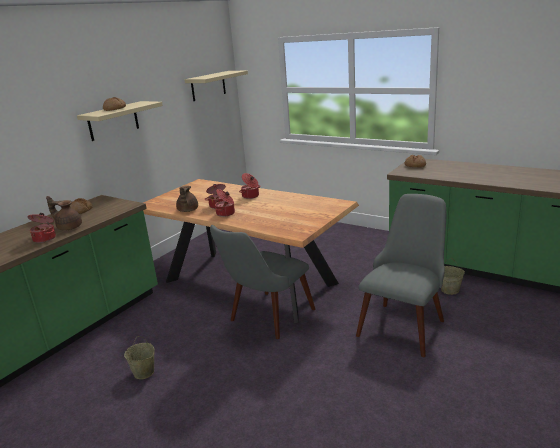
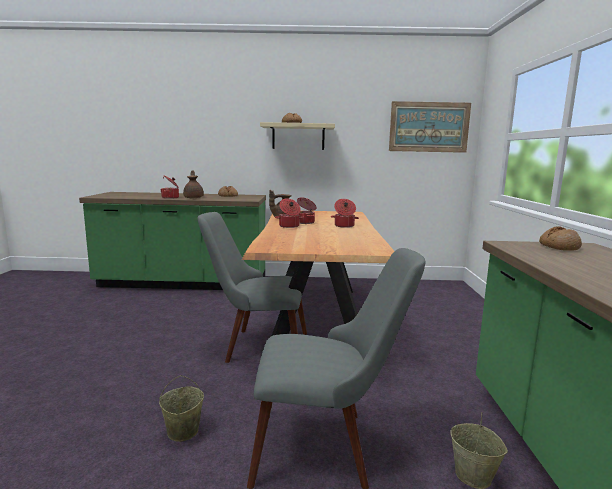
camera: 55 degrees right, 10 degrees down
(144, 372) = (144, 321): beige bucket -> beige bucket (183, 432)
(208, 86) = (429, 127): beige shelf -> picture

